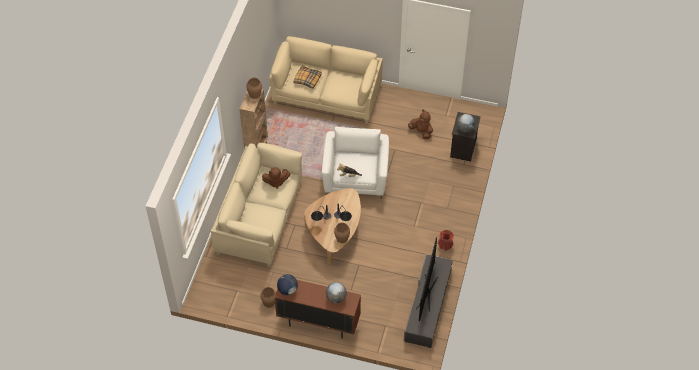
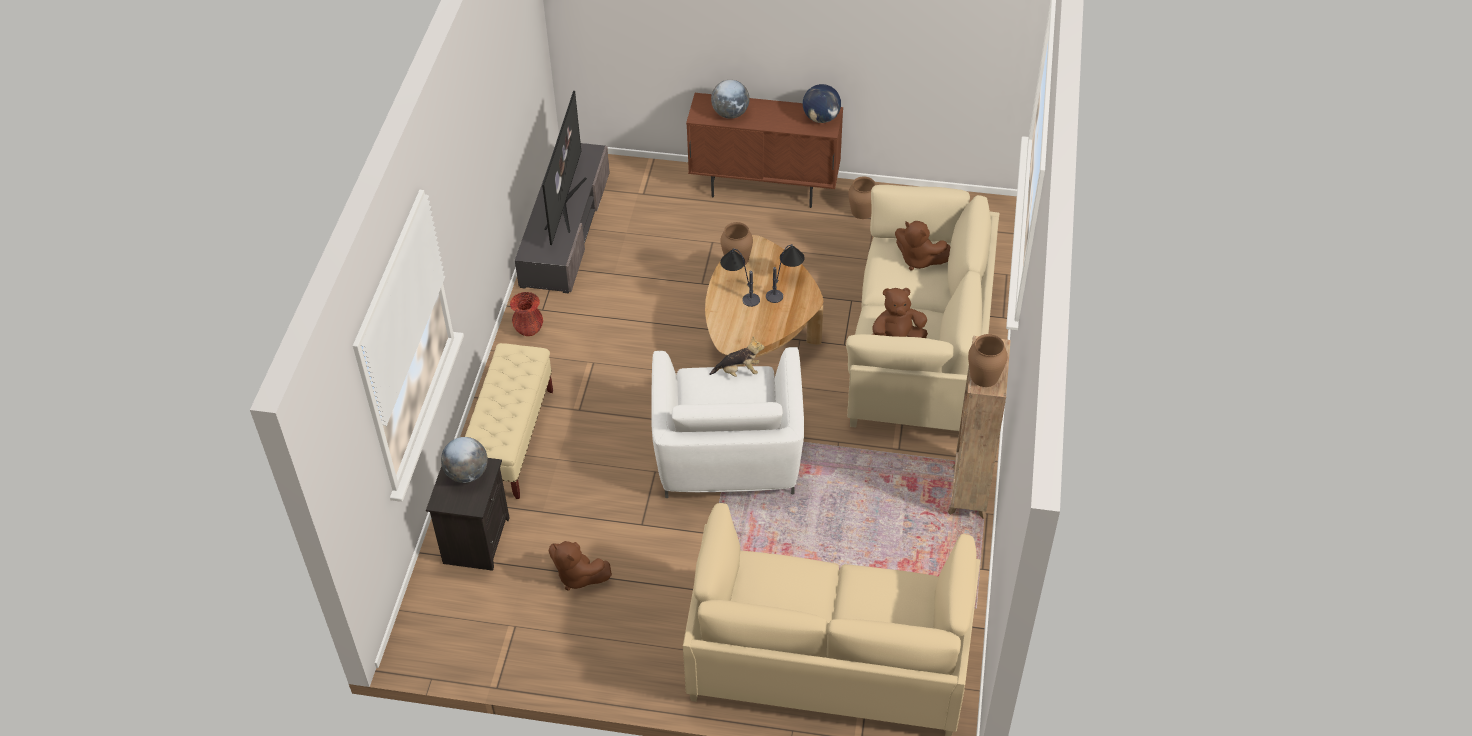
camera: 175 degrees right, 5 degrees down
(254, 223) = (918, 260): none -> brown plush toy
(307, 79) = (880, 599): pillow -> none
(450, 191) = (511, 440): none -> beige bench

